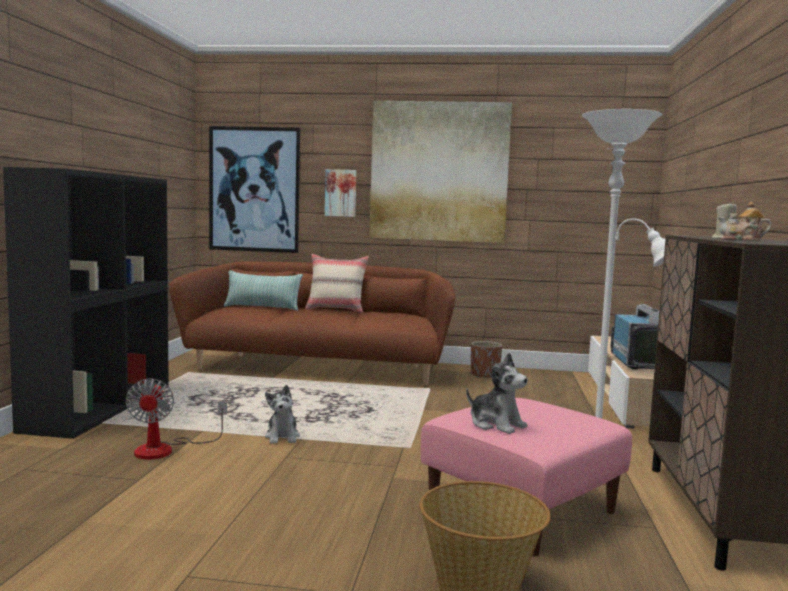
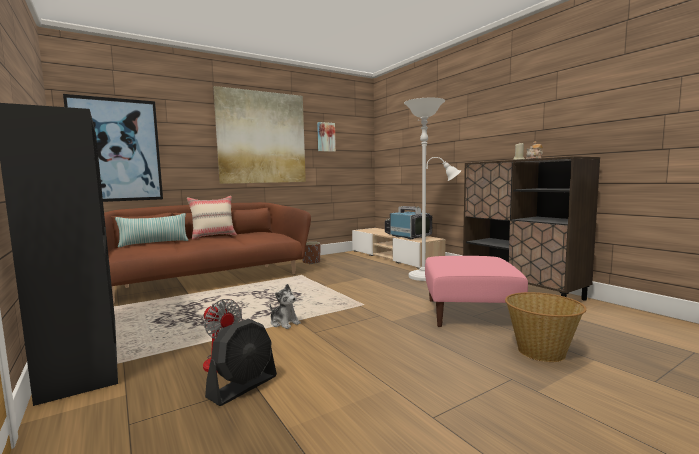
camera: 40 degrees left, 0 degrees up
(128, 477) = (243, 386): none -> black fan
(341, 193) = (193, 152): picture -> picture (325, 137)
(496, 424) = (471, 267): plush toy -> none

